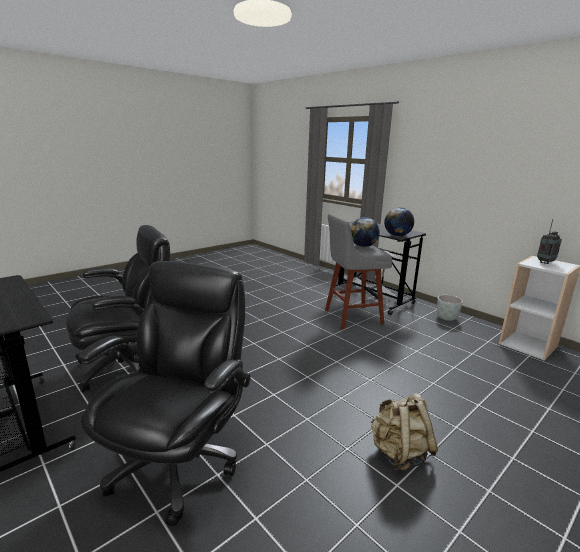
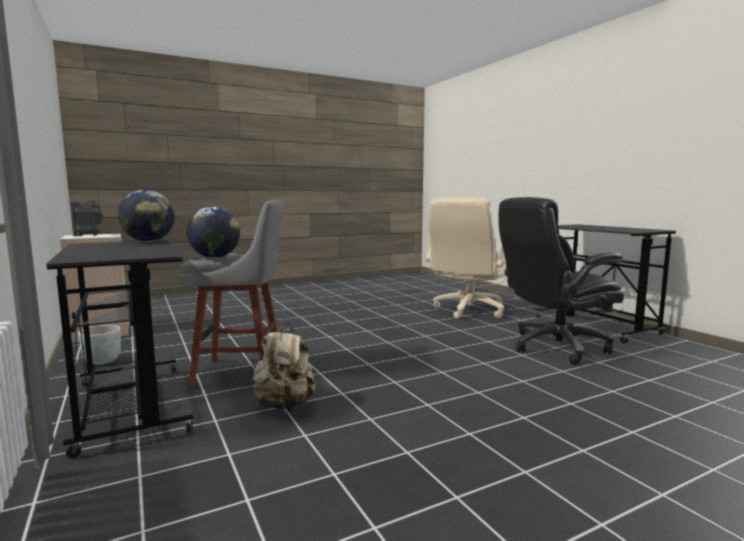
camera: 165 degrees left, 10 degrees down
(177, 462) = (467, 311): black office chair -> beige office chair
(399, 454) = (338, 305): beige backpack -> beige backpack (285, 406)

